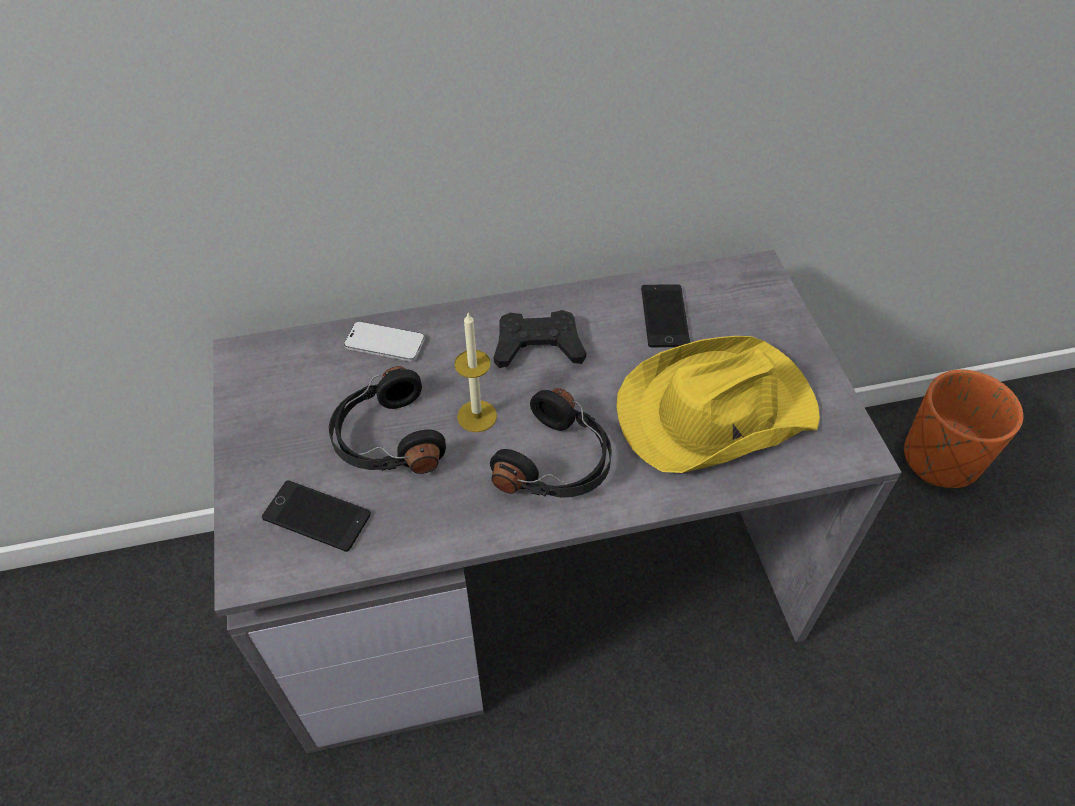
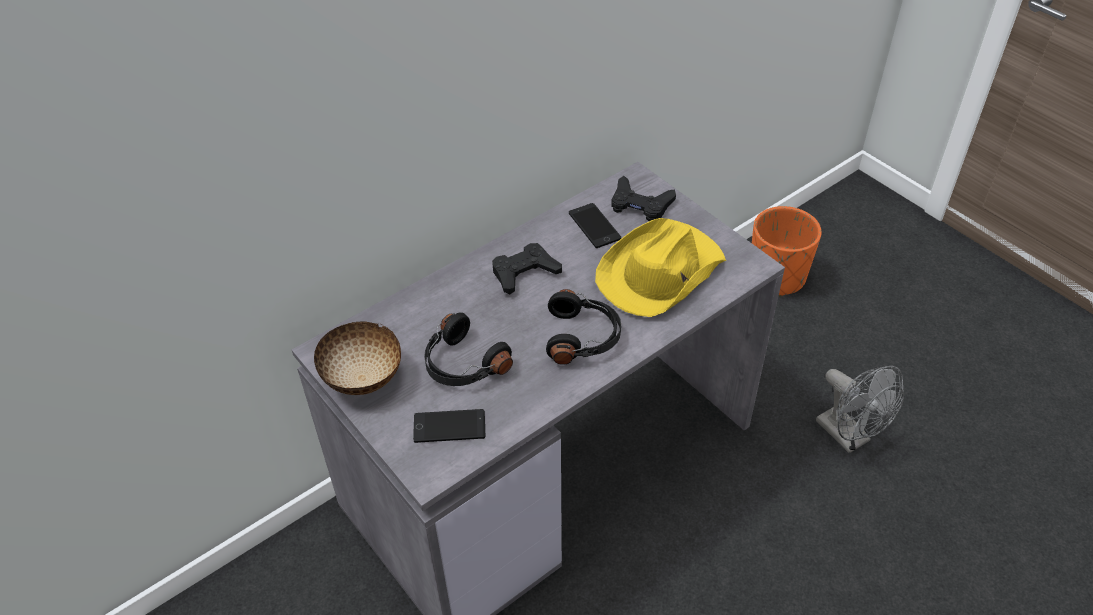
camera: 25 degrees left, 5 degrees down
(262, 410) = (363, 379): none -> bowl
(385, 343) = (419, 307): phone -> none
(477, 416) = (513, 329): candle -> none
(743, 309) = (640, 205): none -> black game controller
(934, 713) = (849, 437): none -> grey fan

